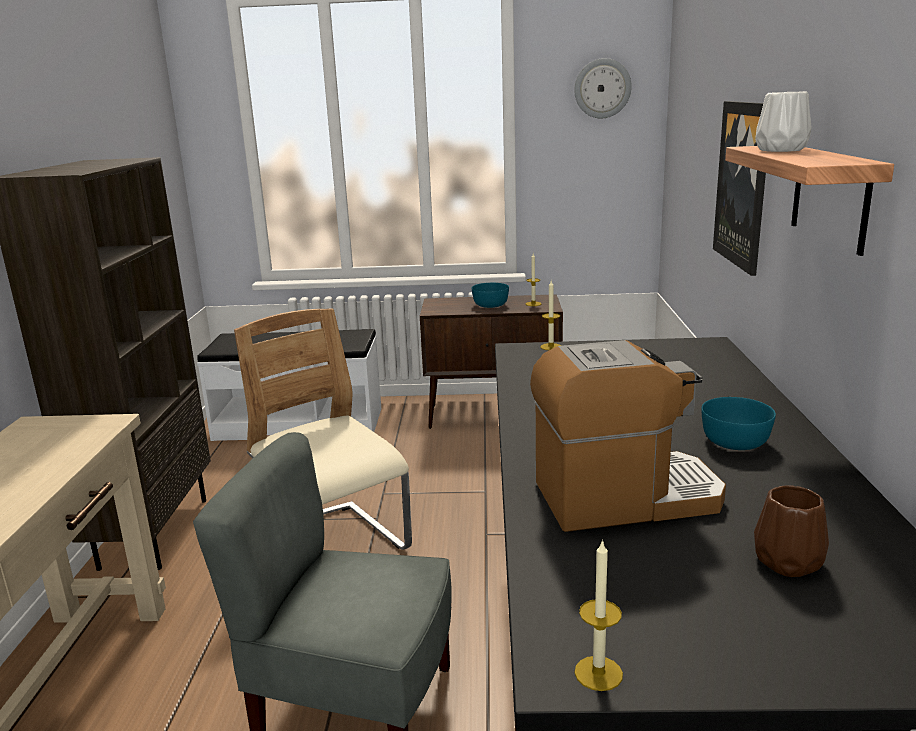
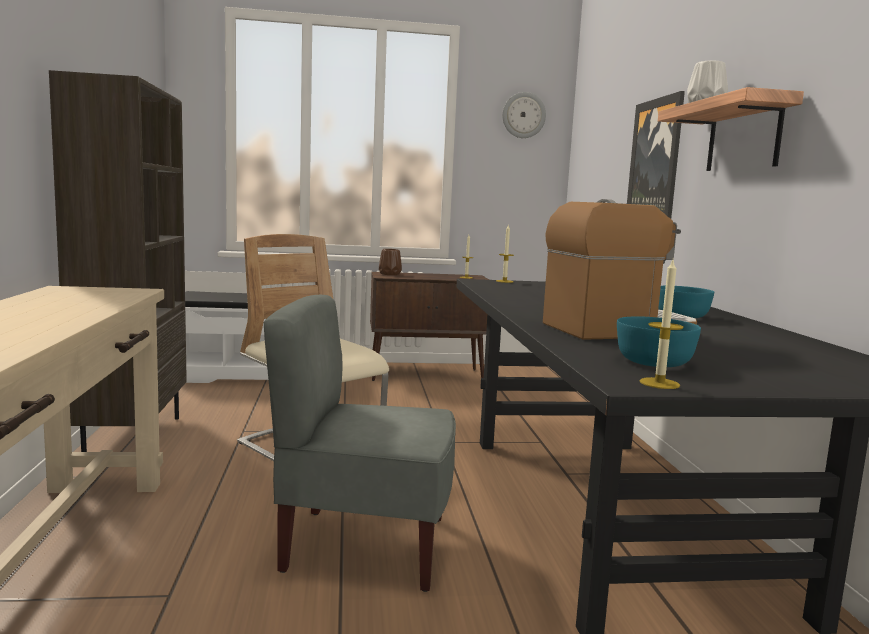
camera: 10 degrees left, 10 degrees down
(490, 305) = (430, 276): turquoise bowl -> turquoise bowl (653, 362)
(789, 562) = (763, 353): brown vase -> brown vase (390, 274)

